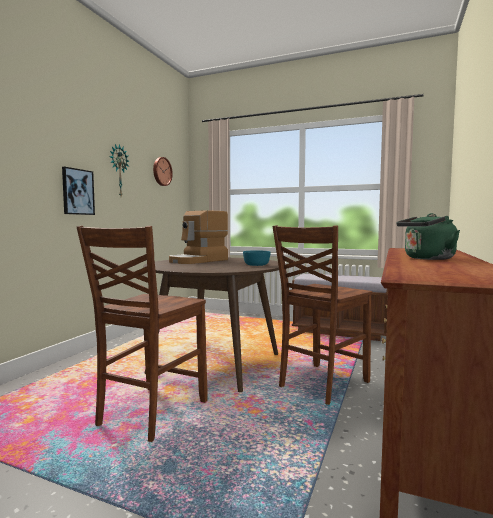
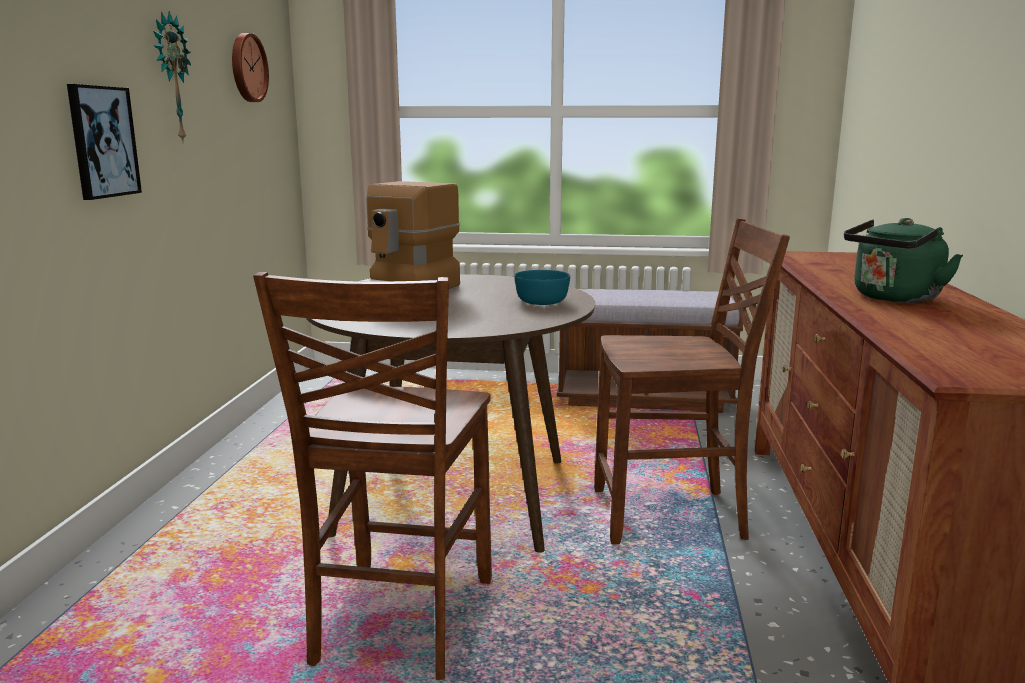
camera: 15 degrees left, 10 degrees up
(321, 384) = (671, 515): brown chair -> brown chair turned 120 degrees counterclockwise

